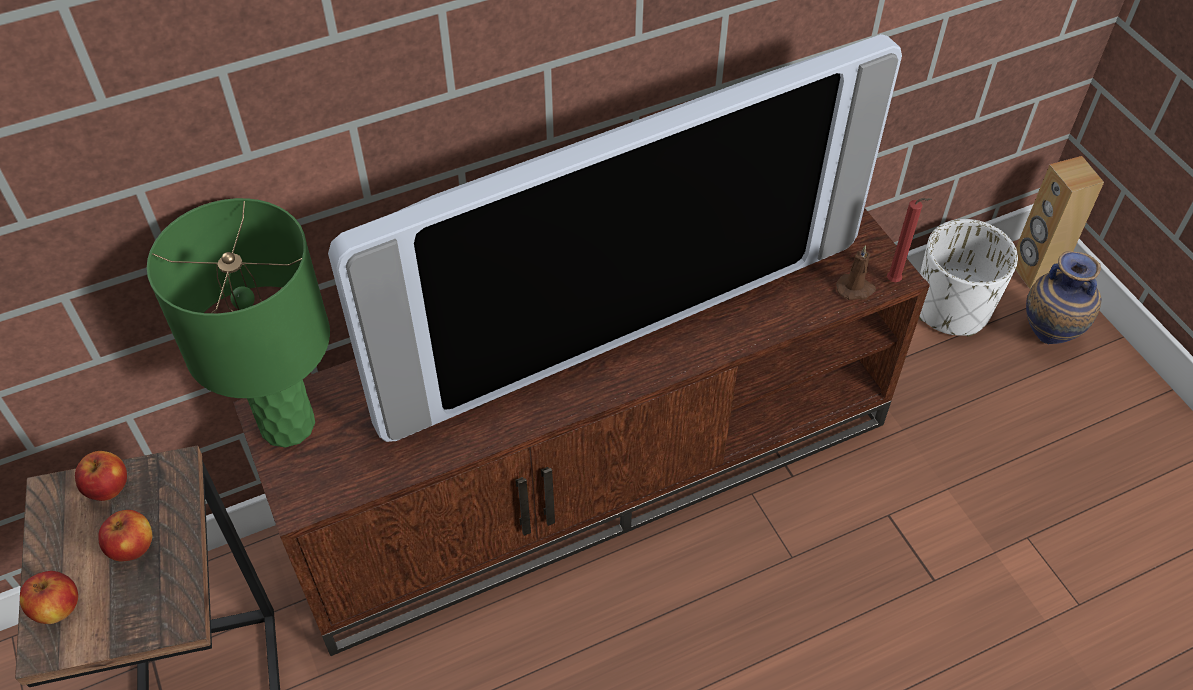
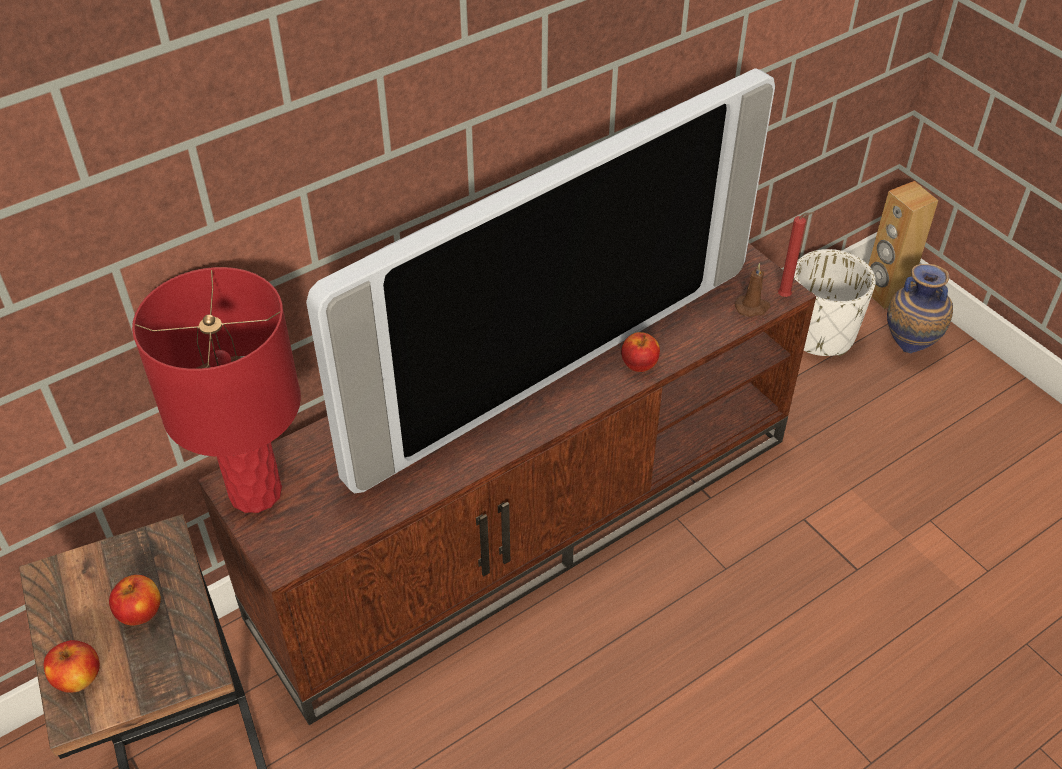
camera: 10 degrees left, 5 degrees down
(108, 488) = (103, 564): apple -> apple (639, 365)
(287, 425) = (256, 493): green table lamp -> red table lamp

